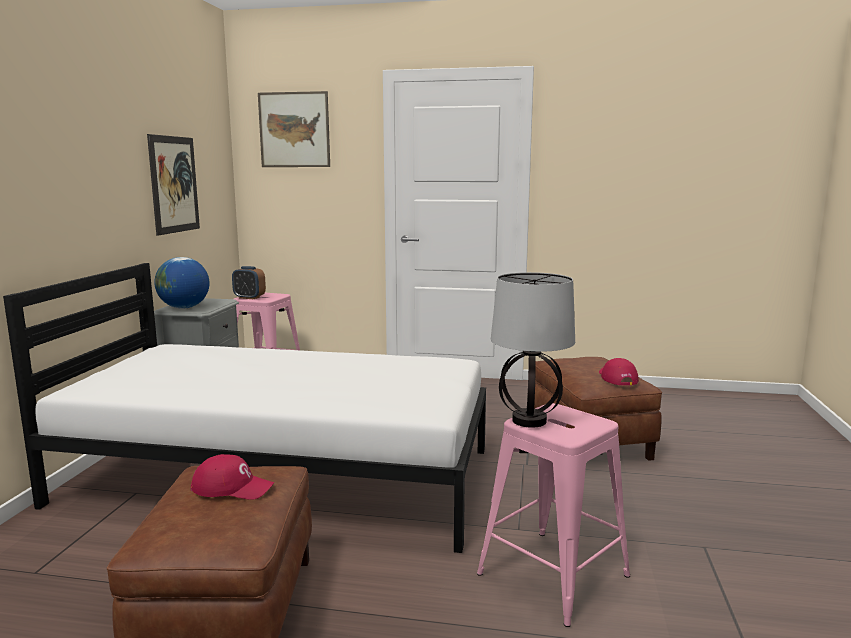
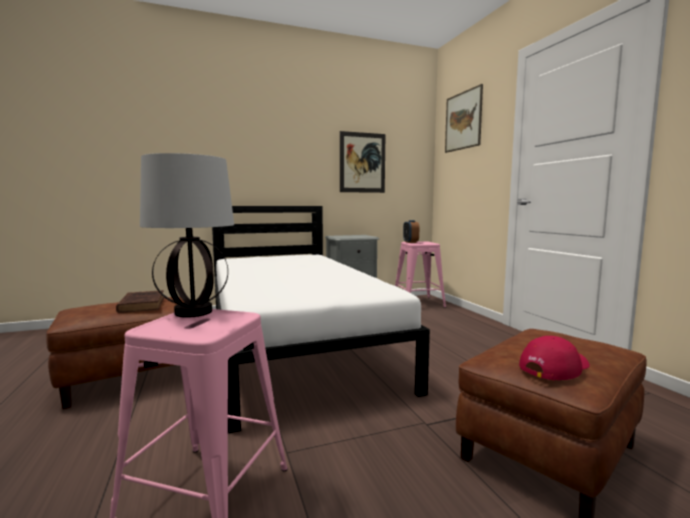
camera: 60 degrees right, 5 degrees down
(184, 308) = (341, 236): globe -> none
(233, 487) = (142, 304): red cap -> brown book

